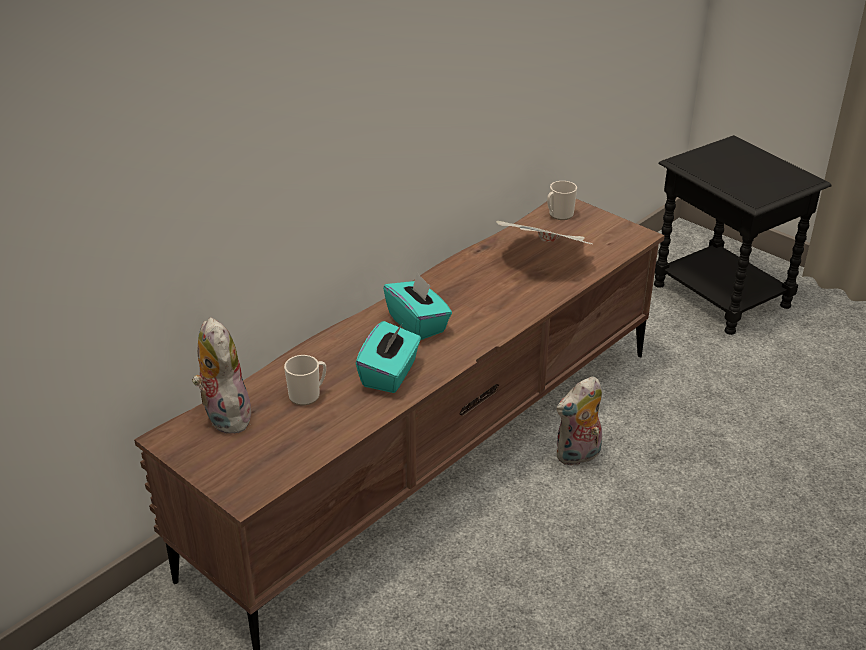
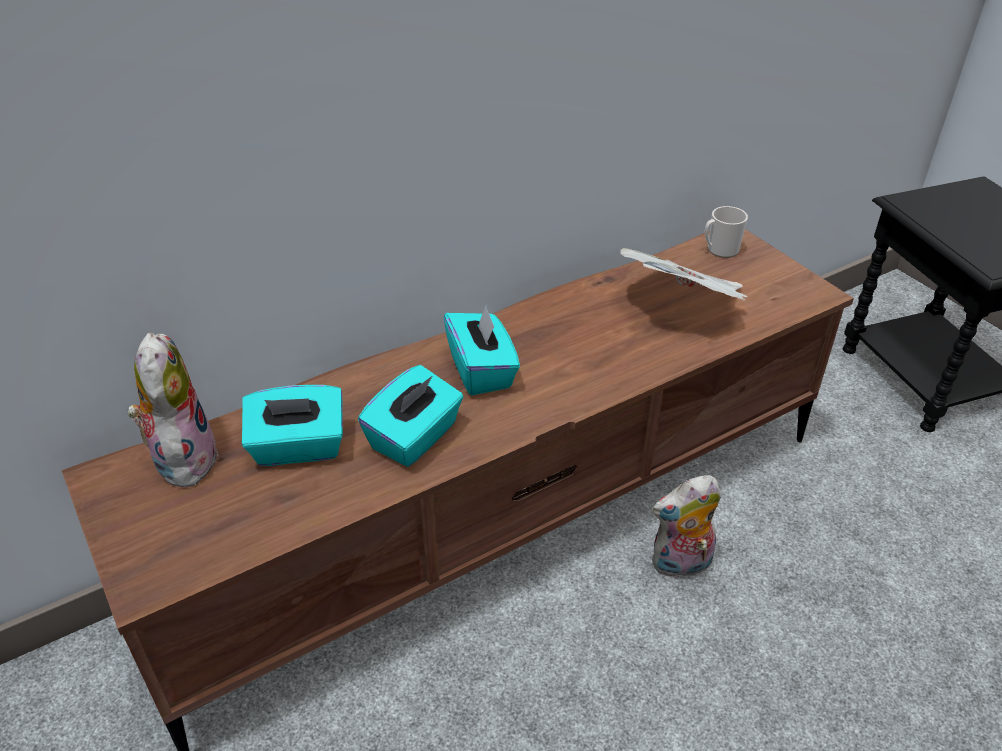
camera: 15 degrees right, 5 degrees up
(308, 395) = (298, 448): mug -> turquoise tissue box

